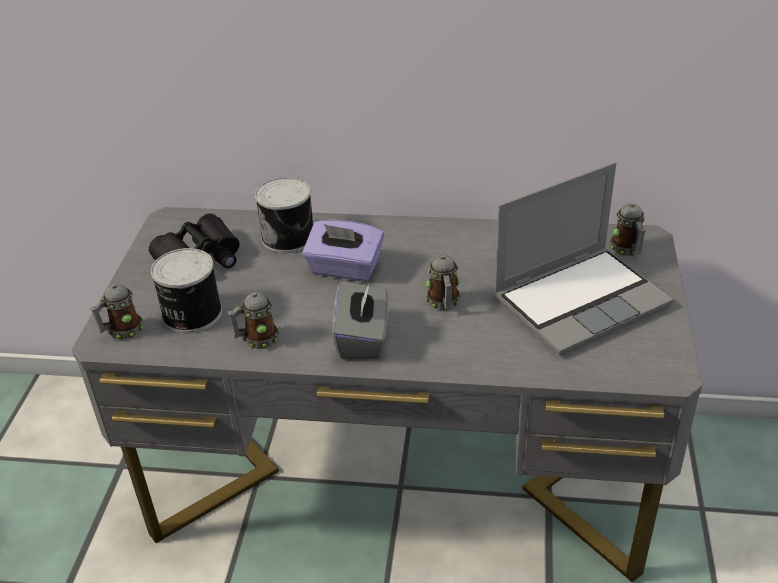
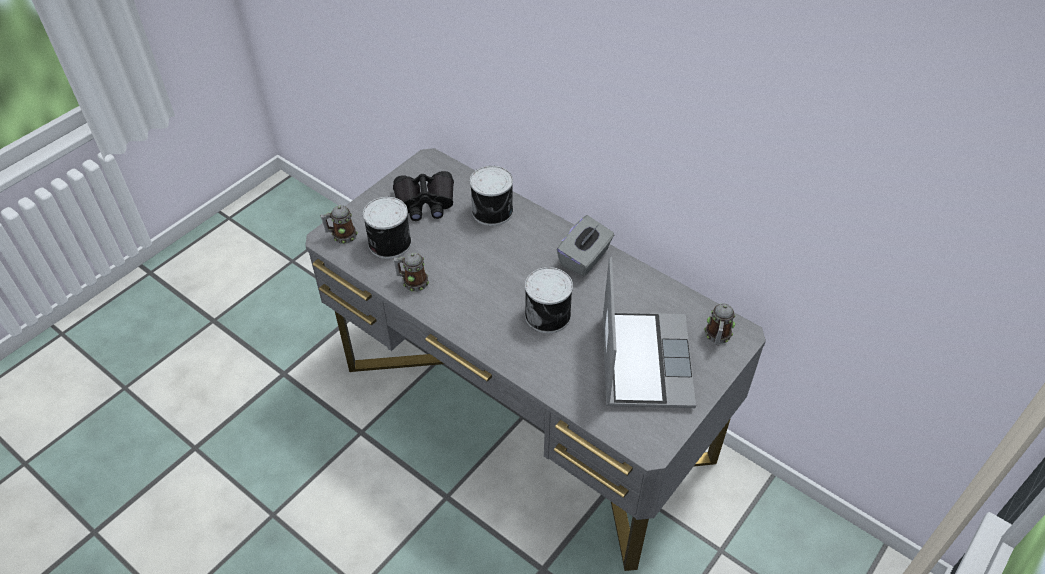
camera: 30 degrees right, 10 degrees up
(345, 269) = (508, 255): purple tissue box -> none
(363, 338) = (476, 315): grey tissue box -> grey tissue box (585, 258)
(444, 303) = (549, 315): mug -> can
(581, 300) = (643, 360): laptop -> laptop turned 90 degrees counterclockwise

